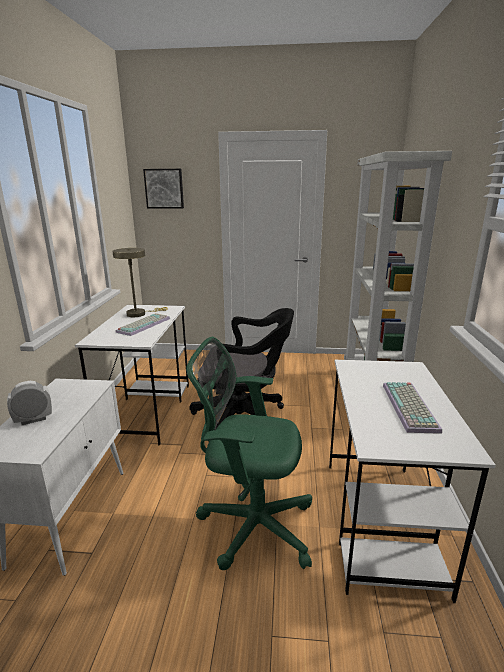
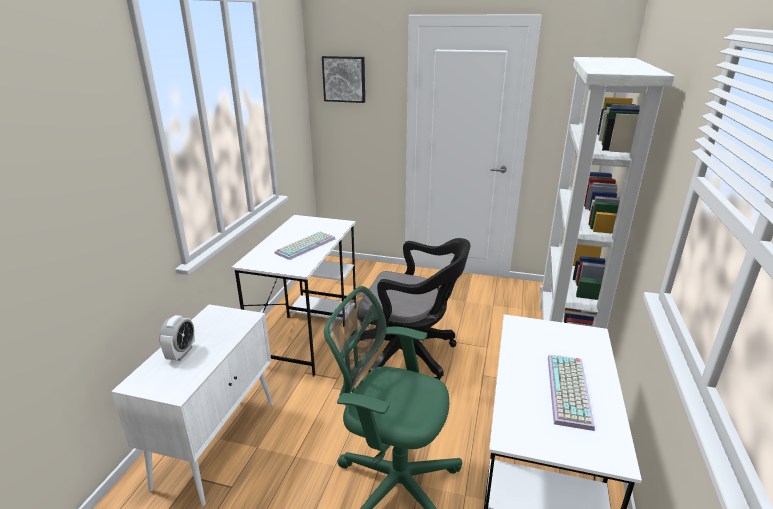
camera: 10 degrees right, 5 degrees up
(33, 419) = (181, 353): alarm clock -> alarm clock turned 120 degrees clockwise
(139, 314) = (304, 229): beige table lamp -> none

